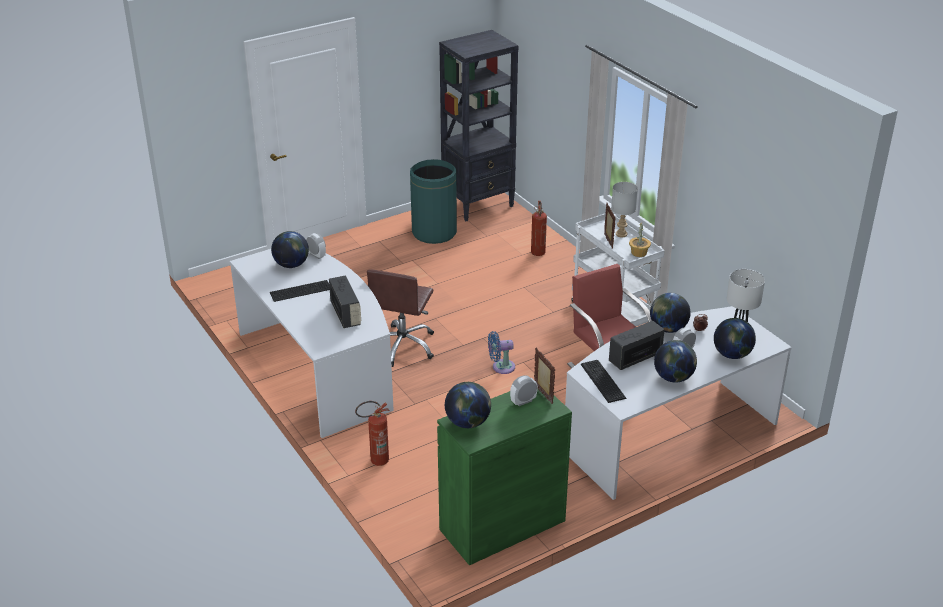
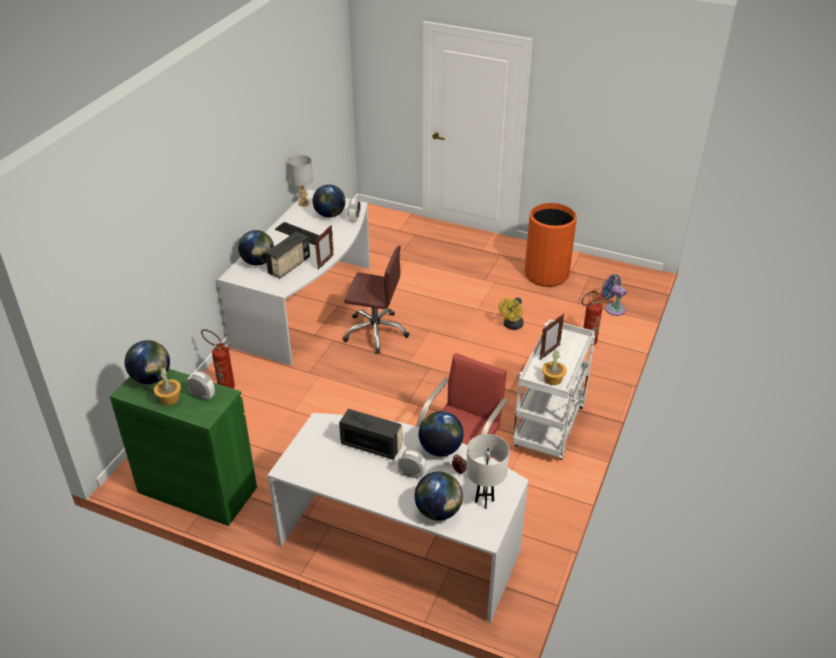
camera: 55 degrees right, 5 degrees up
(403, 346) = (375, 332): brown office chair -> brown office chair turned 150 degrees counterclockwise
(434, 232) = (546, 274): green trash can -> orange trash can
(478, 204) = (618, 277): black bookcase -> none
(478, 277) = (511, 326): none -> yellow fan
(501, 367) = (400, 396): blue fan -> blue fan (613, 308)
(509, 420) = (170, 398): none -> potted plant
(543, 395) = (221, 402): picture frame -> picture frame (325, 262)
(602, 382) = (315, 440): keyboard -> none
(621, 234) = (572, 355): grey table lamp -> grey table lamp (303, 203)
(673, 377) = (362, 484): globe -> globe (258, 262)

